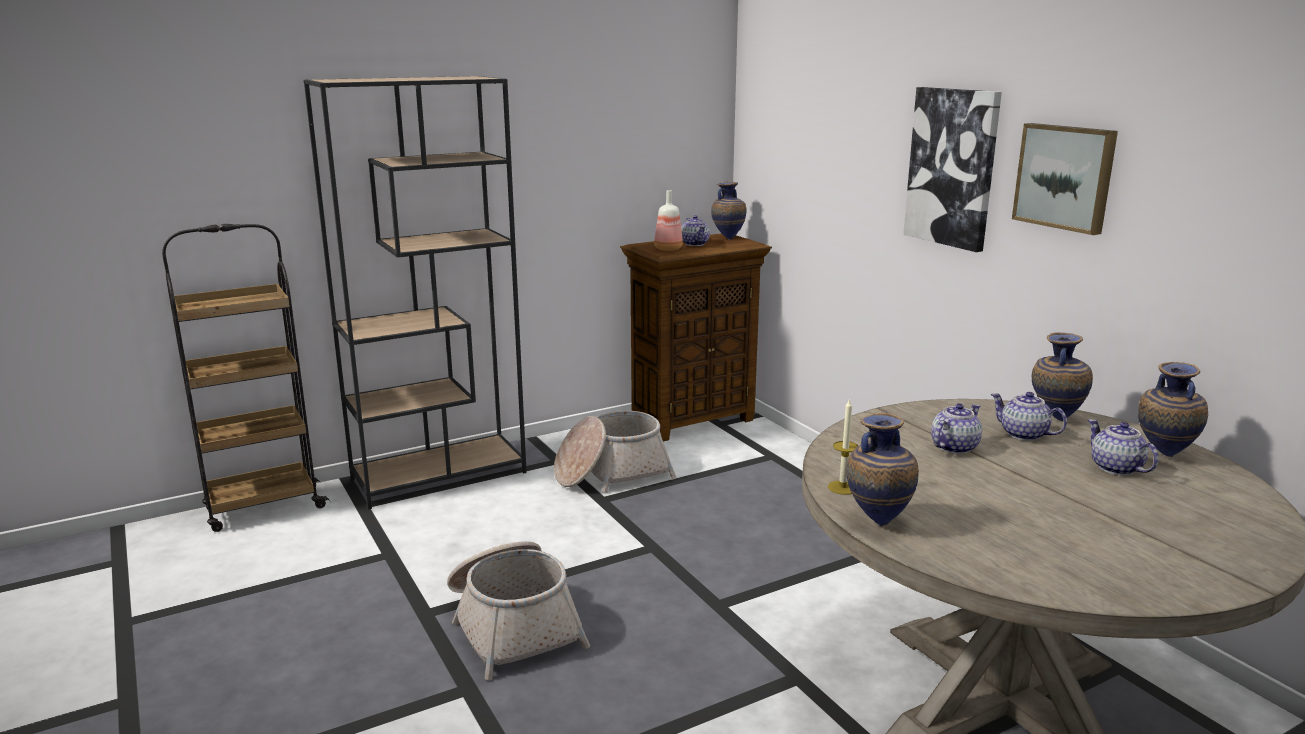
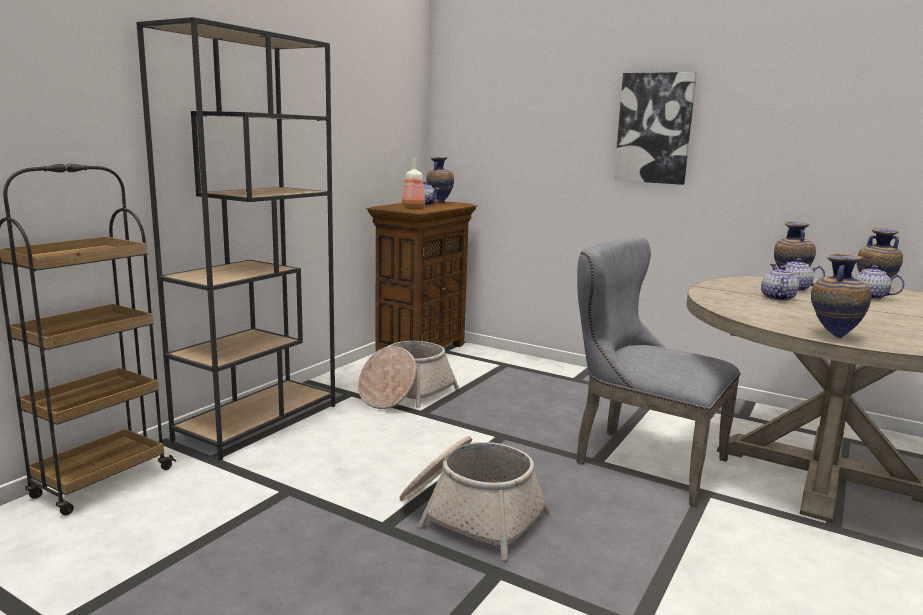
camera: 30 degrees left, 5 degrees down
(772, 617) = (639, 460): none -> grey chair
(842, 487) = (774, 324): candle -> none
(1065, 177) = (753, 125): picture -> none

